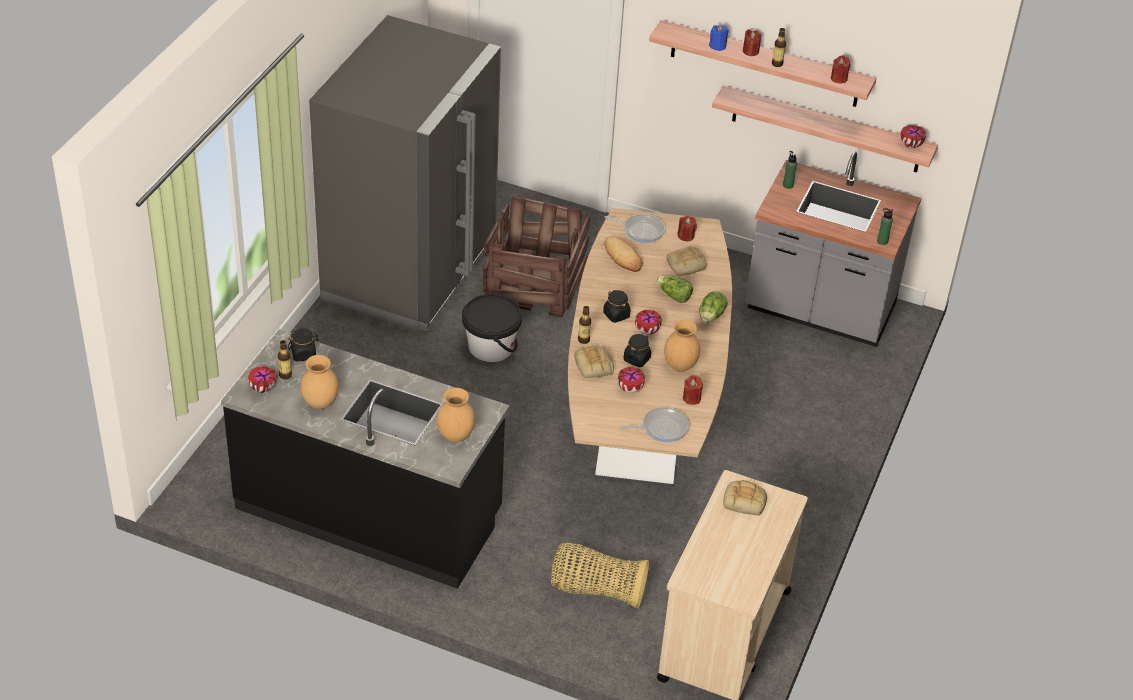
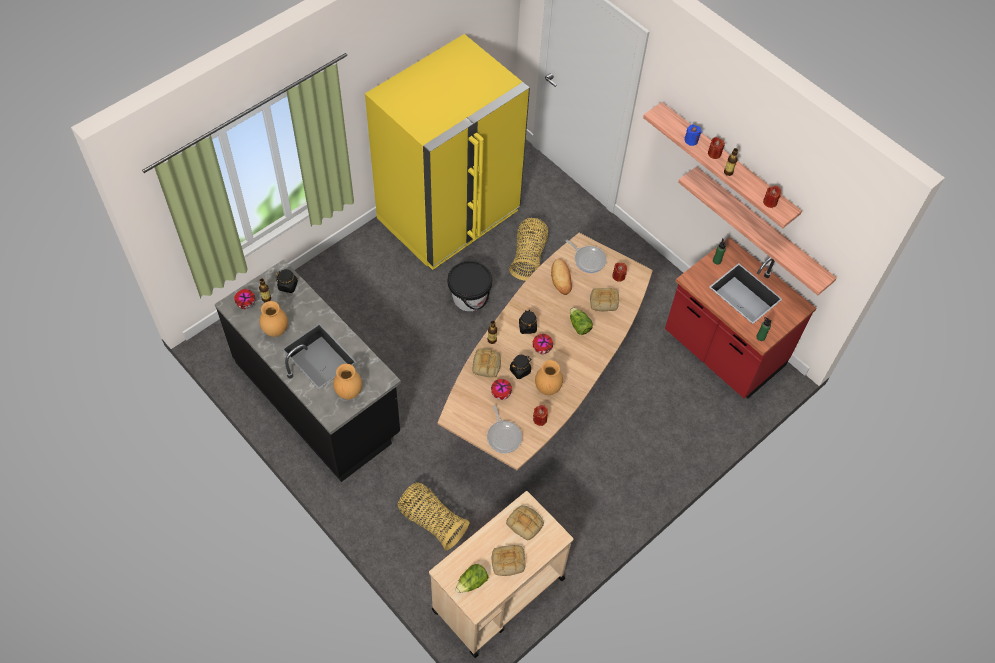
camera: 25 degrees right, 15 degrees up
(410, 270) = (449, 215): grey fridge -> yellow fridge
(536, 284) = (529, 257): crate -> basket
(661, 427) = (504, 436): frying pan -> frying pan turned 60 degrees clockwise
(711, 316) = (596, 353): lettuce -> lettuce (472, 582)
(750, 544) = (507, 562): none -> bread
(819, 310) = (722, 351): grey counter -> red counter
(910, 144) = (813, 270): bowl -> none

